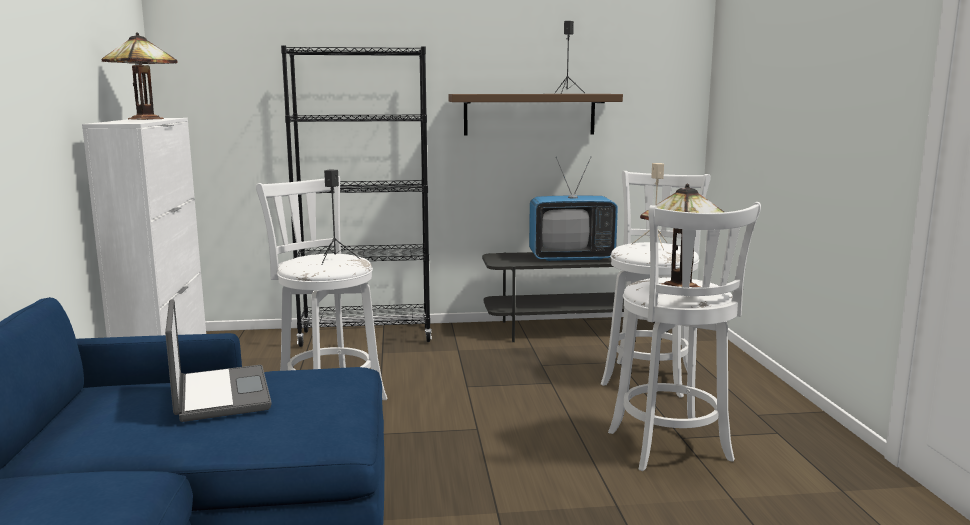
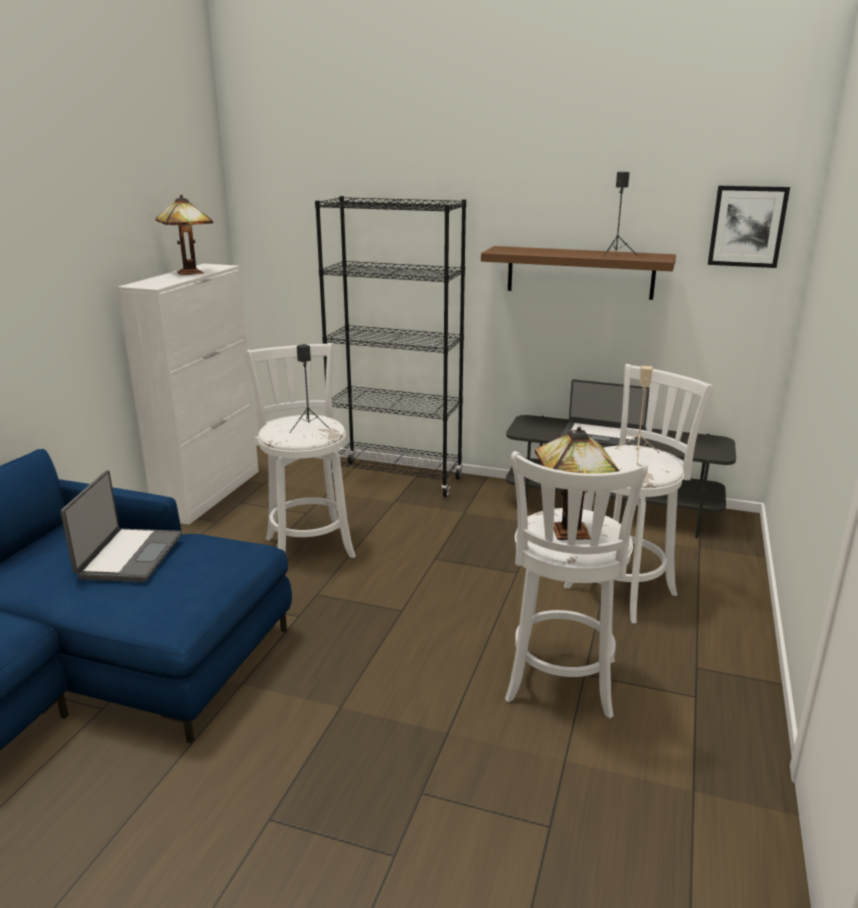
camera: 25 degrees right, 10 degrees up
(571, 258) = (602, 435): television -> laptop
(662, 68) = (747, 226): none -> picture

